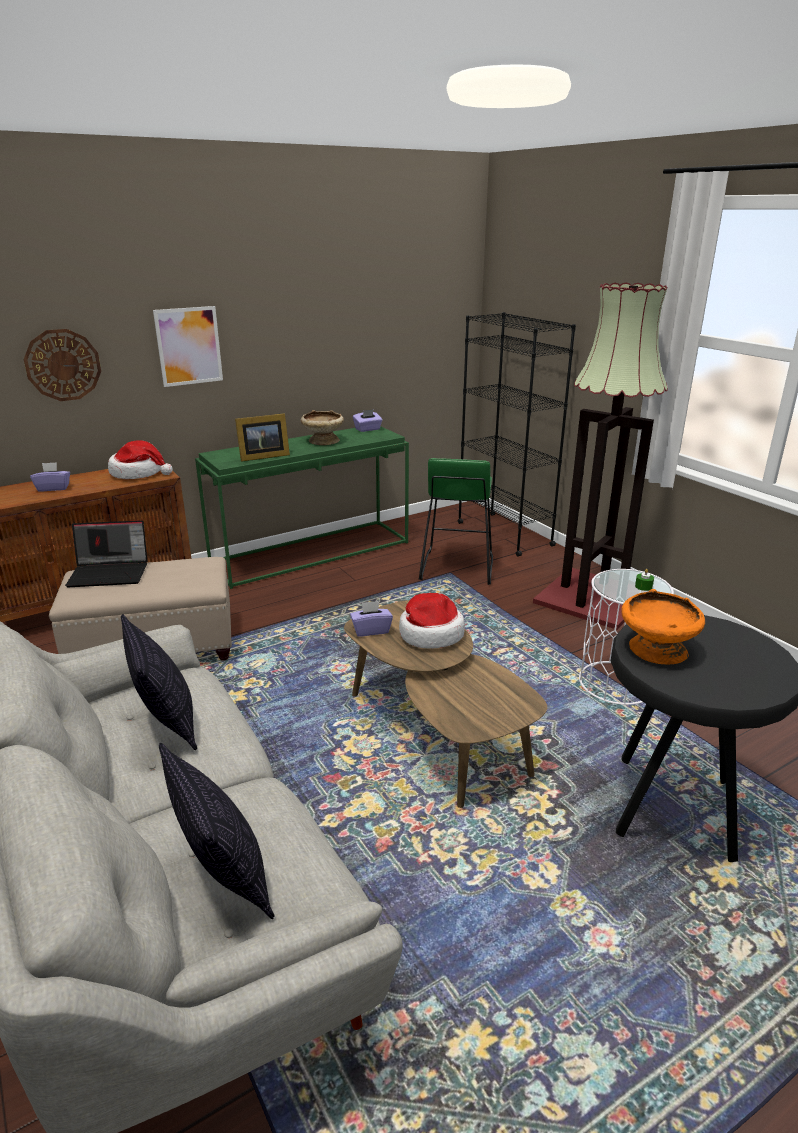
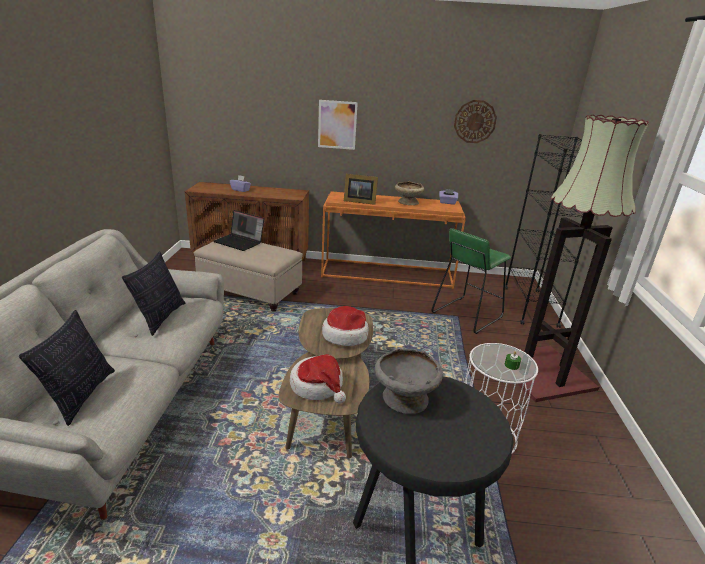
camera: 35 degrees right, 0 degrees up
(63, 365) = (264, 124): wall clock -> wall clock (475, 121)
(138, 473) = (287, 193): hat -> hat (318, 386)
(312, 552) = (388, 273): green console table -> orange console table
(371, 630) = (316, 319): purple tissue box -> none
(656, 649) = (405, 397): orange bowl -> grey bowl

